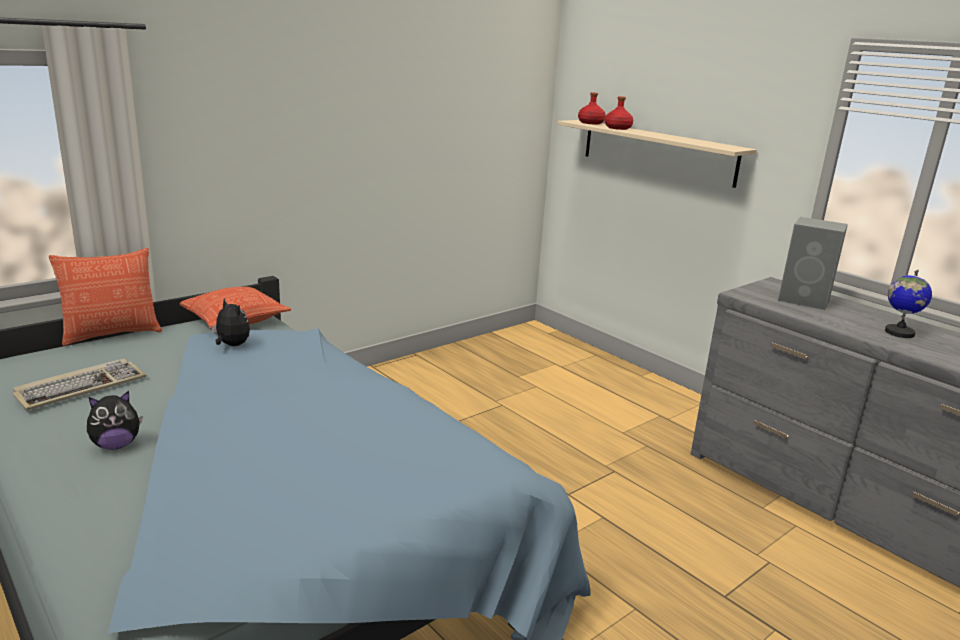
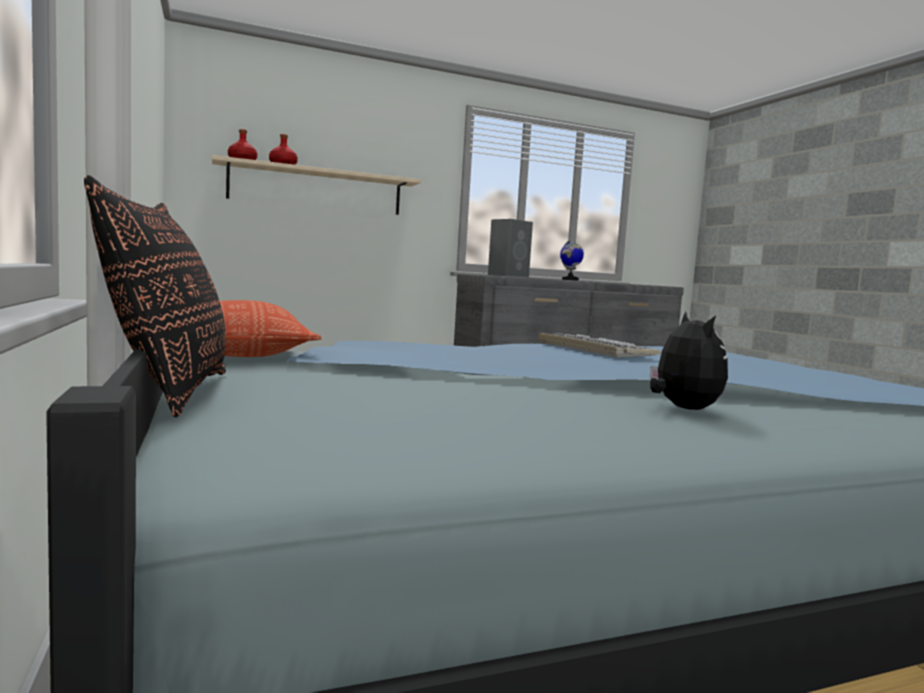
camera: 70 degrees left, 15 degrees down
(81, 387) = (455, 412): keyboard -> keyboard (592, 349)
(112, 334) = (171, 393): orange pillow -> black pillow
(231, 345) = (370, 353): plush toy -> none

